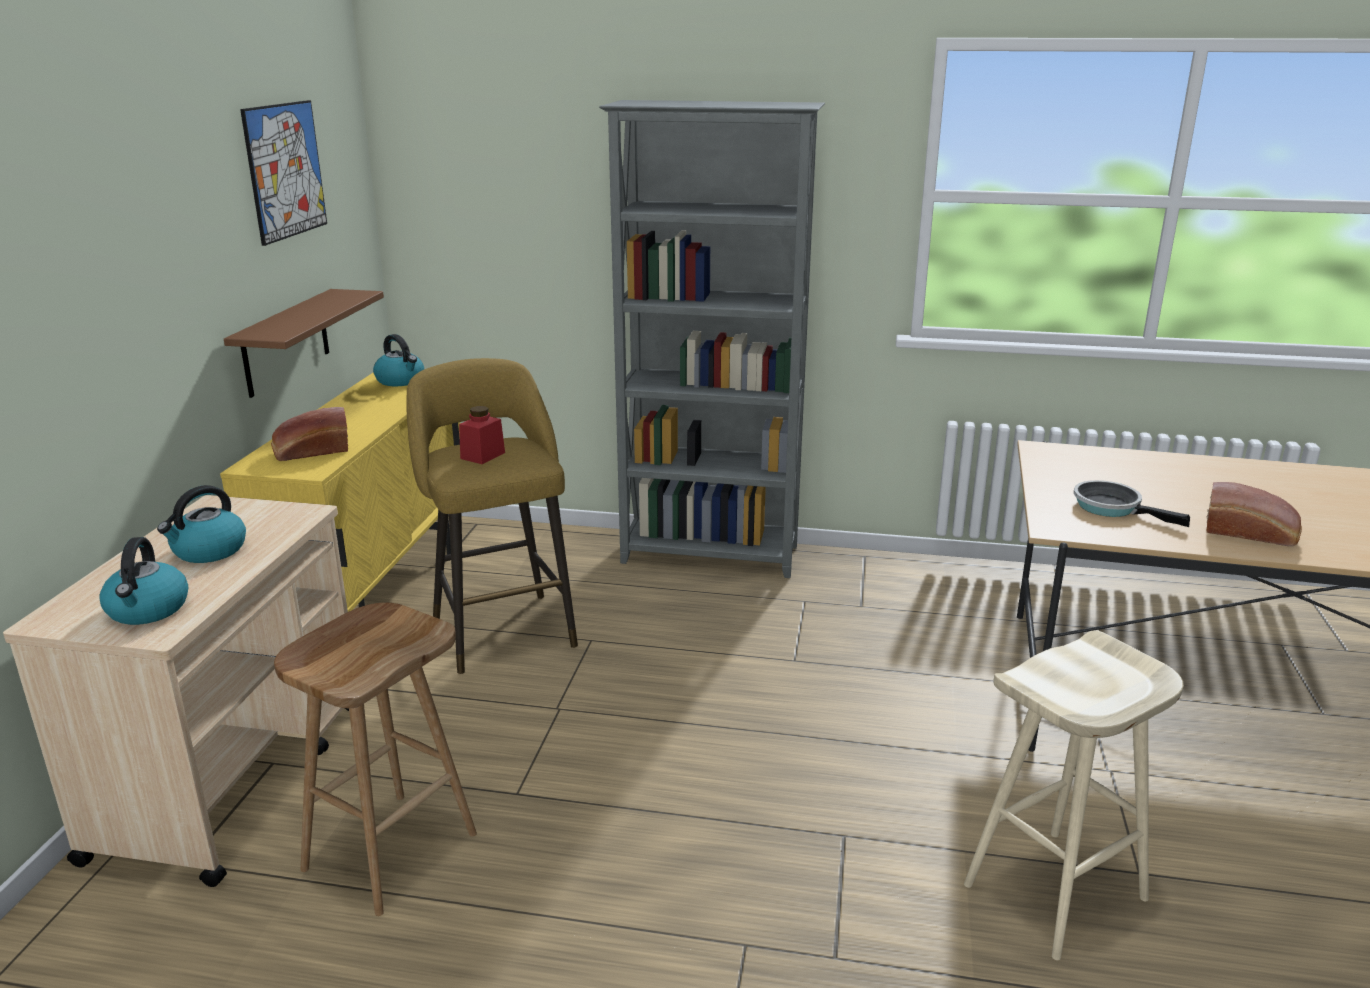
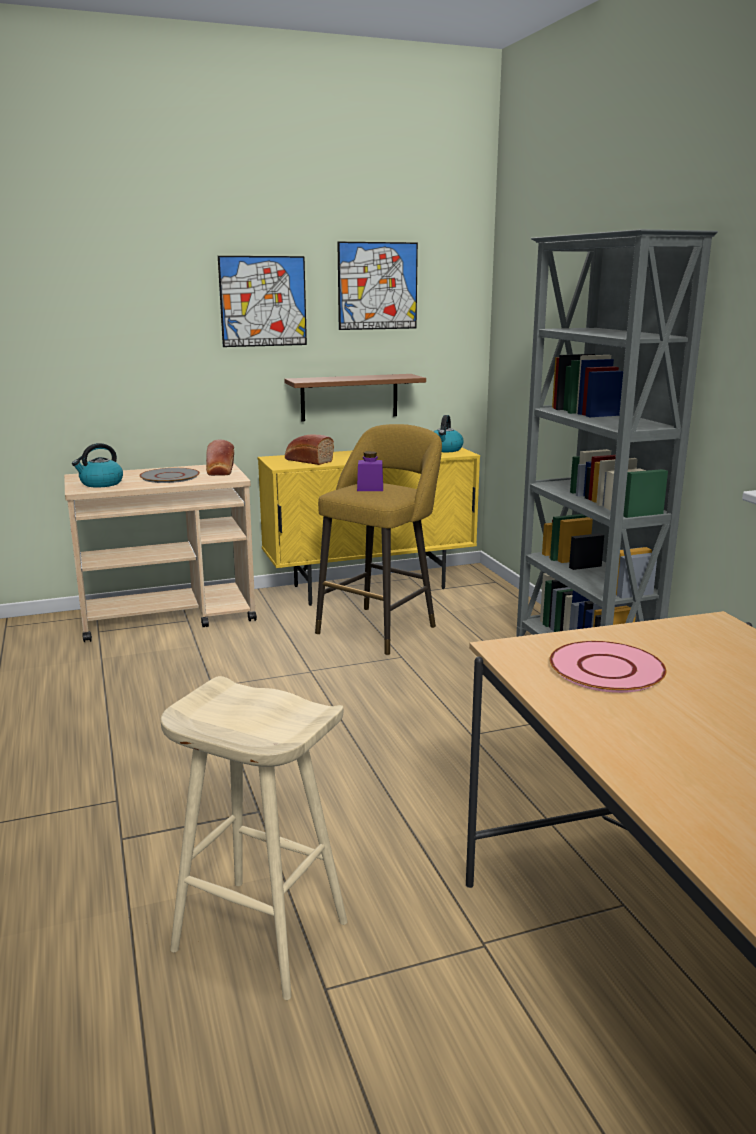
camera: 60 degrees right, 5 degrees down
(182, 221) = (263, 301): none -> picture
(209, 551) = (170, 477): kettle -> grey plate
(391, 849) = (138, 670): brown stool -> none
(482, 456) = (370, 488): red jar -> purple jar
(1112, 508) = (607, 668): frying pan -> pink plate
(1251, 533) = (659, 747): bread -> bread (220, 471)

